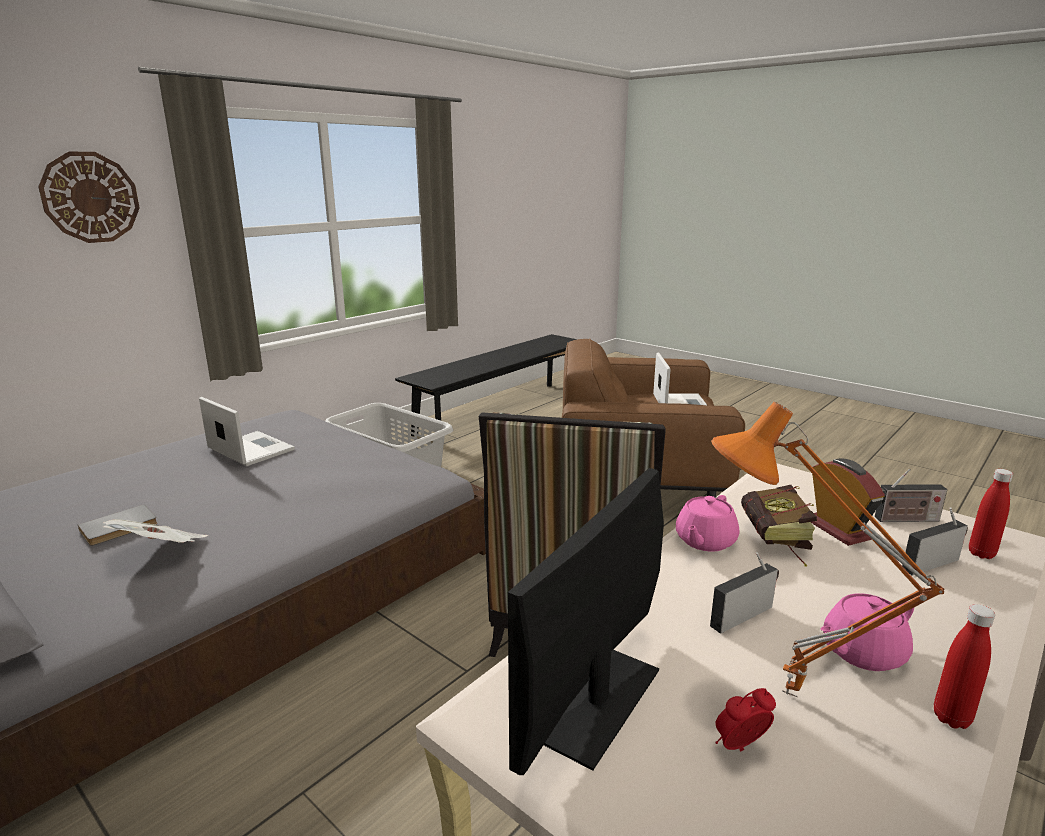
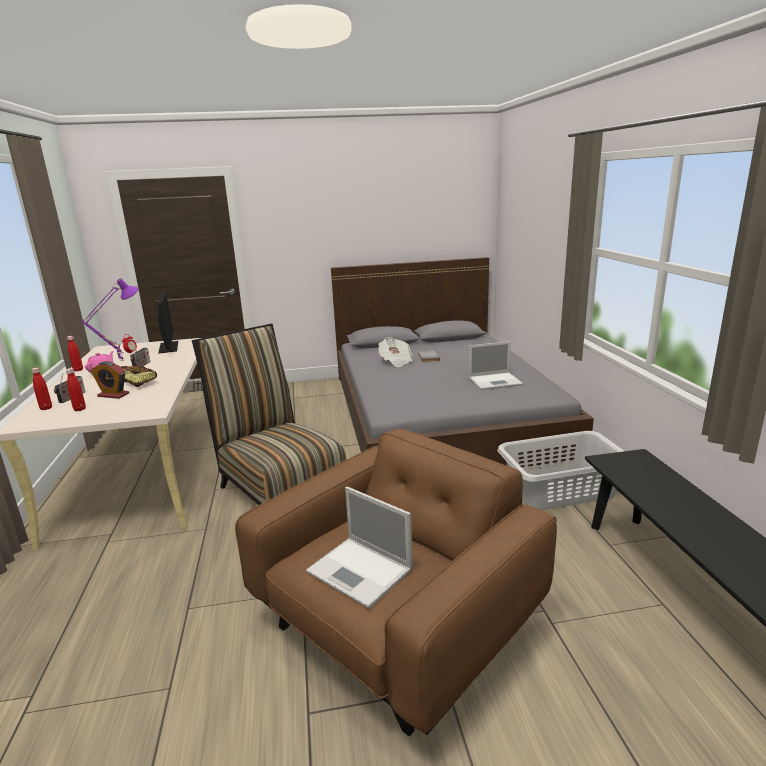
camera: 130 degrees right, 0 degrees up
(90, 197) = (559, 215): wall clock -> none
(704, 541) = (167, 374): pink teapot -> none
(788, 698) = (122, 360): orange table lamp -> purple table lamp
(904, 519) = (80, 409): radio -> red bottle

